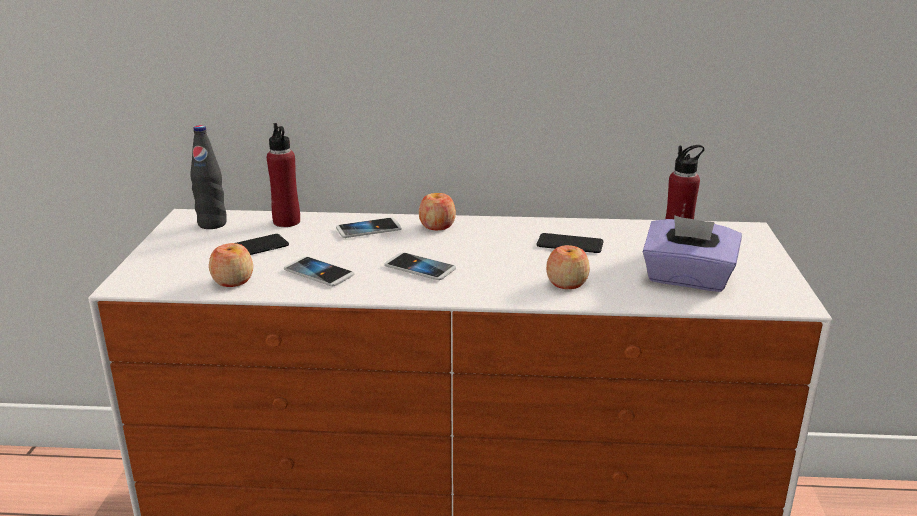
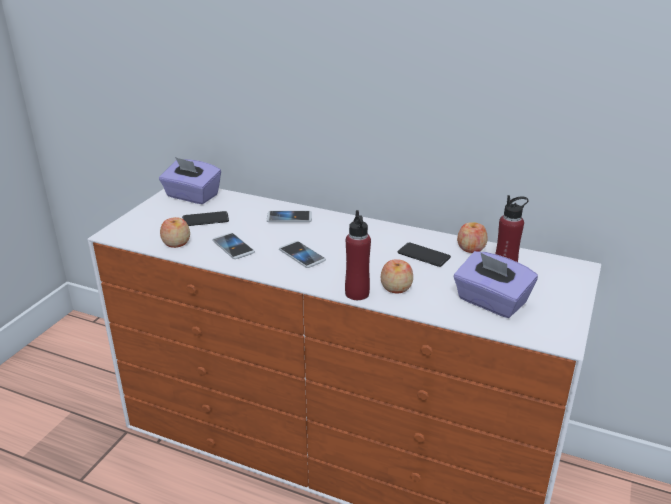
camera: 20 degrees right, 5 degrees up
(212, 224) = (192, 196): black bottle -> purple tissue box
(286, 222) = (240, 202): red bottle -> red bottle (357, 293)
(437, 226) = (338, 223): apple -> apple (471, 248)

